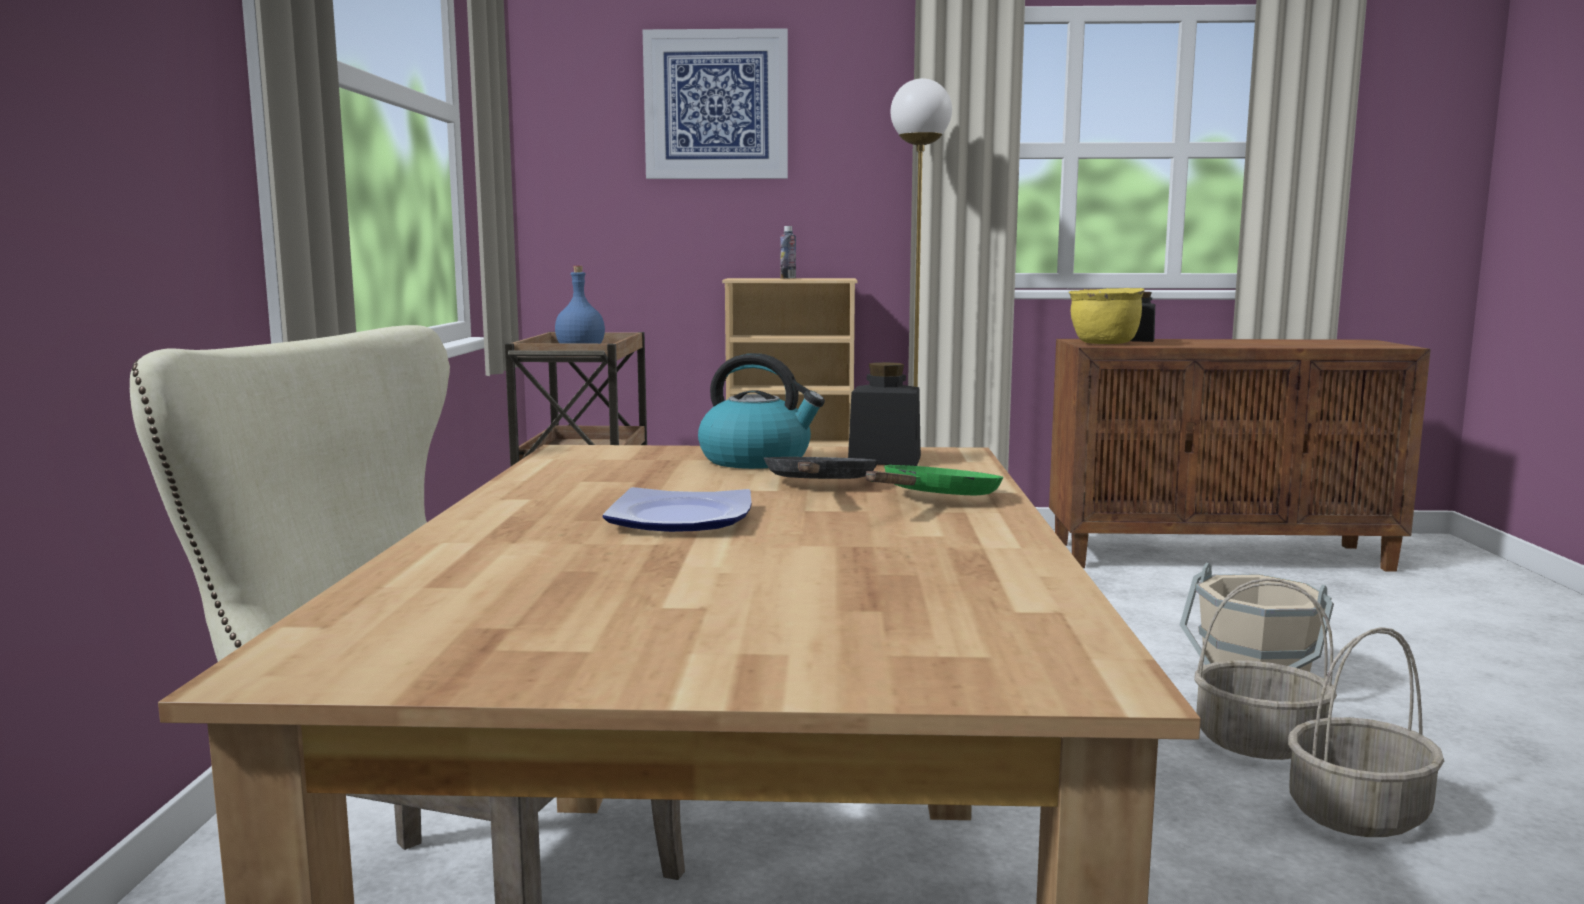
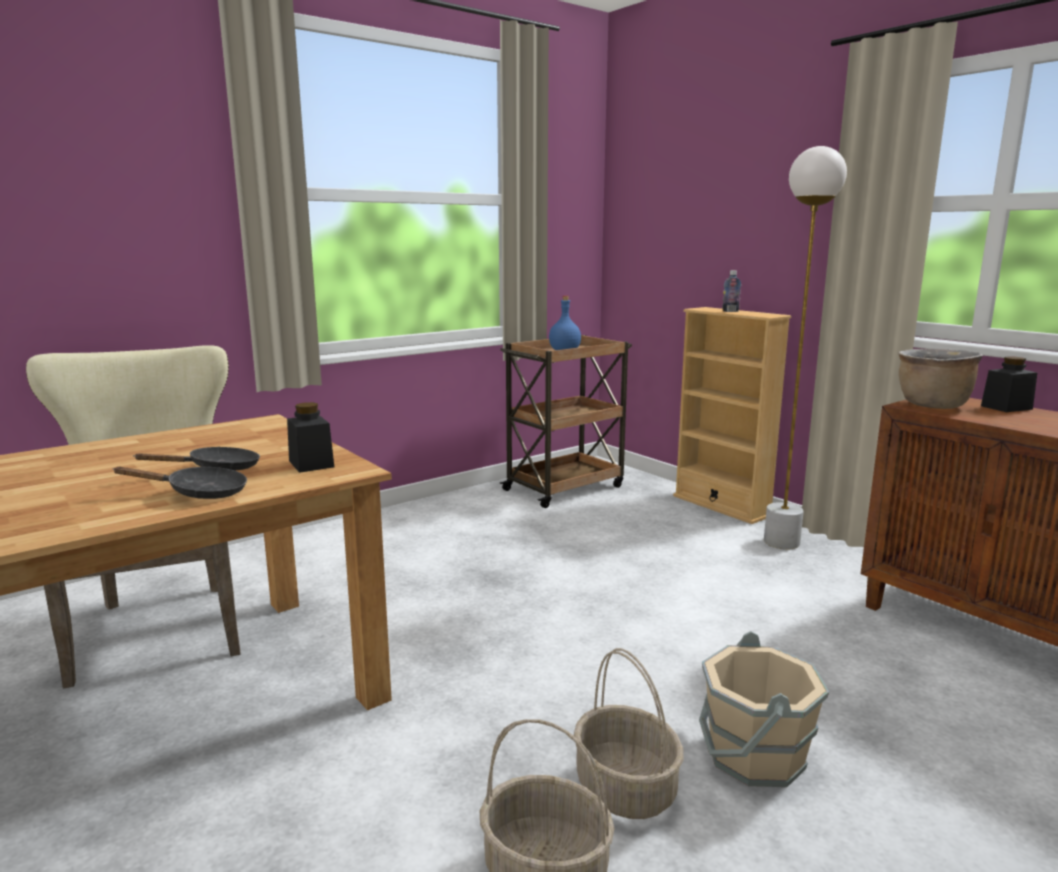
camera: 50 degrees right, 5 degrees up
(677, 519) = (107, 468): plate -> none
(716, 105) = (711, 174): picture -> none
(757, 460) = (277, 447): kettle -> none
(935, 498) = (200, 493): green frying pan -> black frying pan
(1104, 344) = (932, 406): yellow cooking pot -> brown cooking pot

